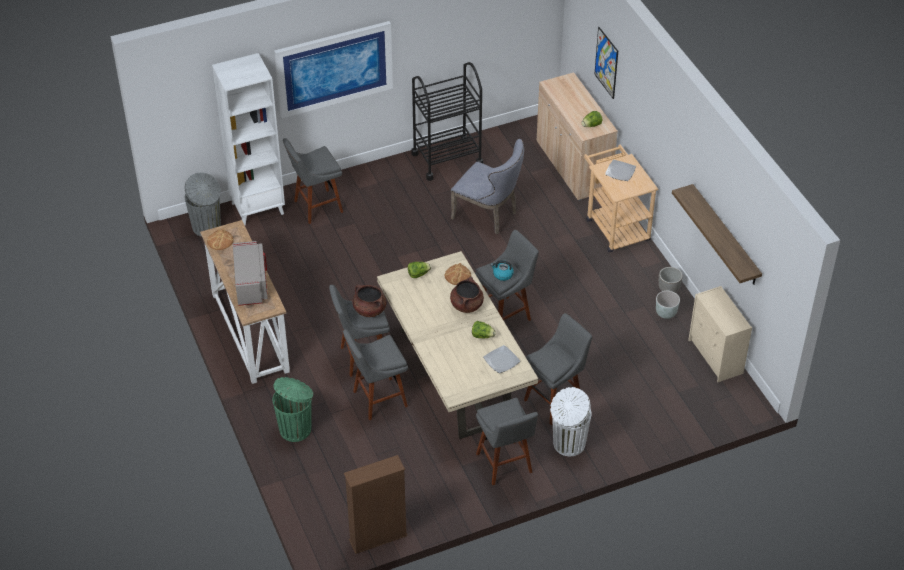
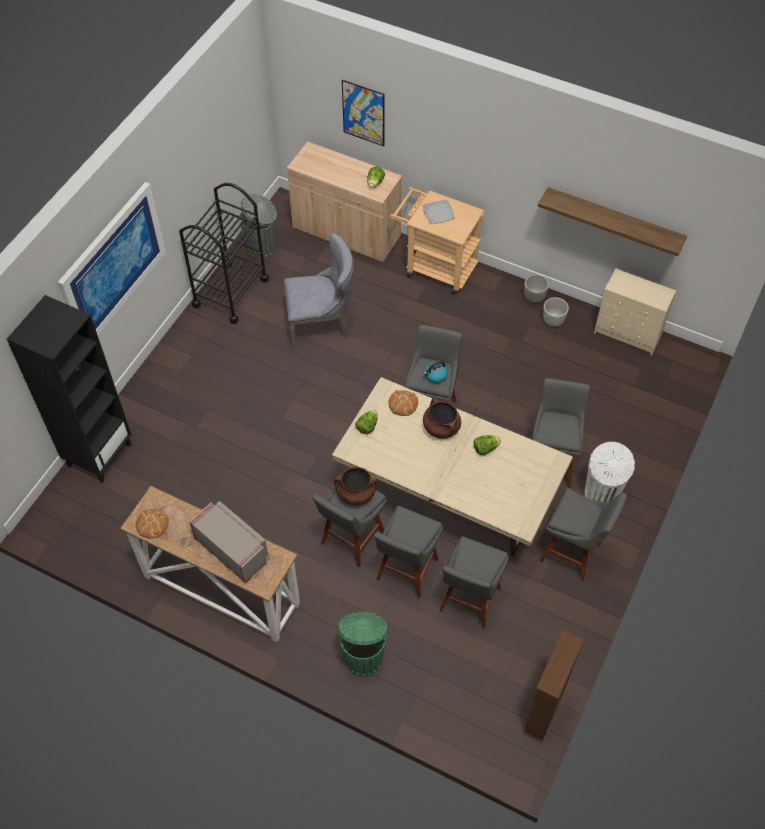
camera: 40 degrees left, 10 degrees up
(207, 227) = (67, 508): grey trash can -> grey trash can (262, 248)
(258, 208) = (99, 454): white bookcase -> black bookcase
(315, 207) = (156, 417): grey stool -> grey stool (468, 602)
(501, 360) = (526, 461): plate -> none

